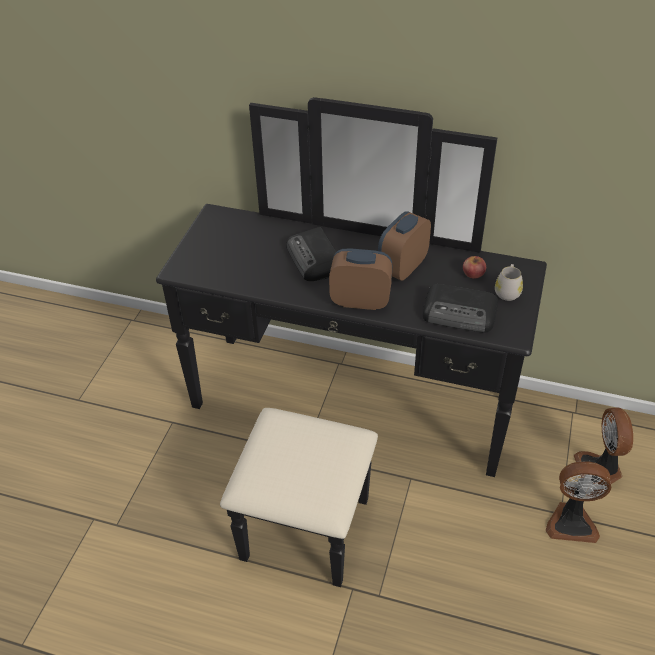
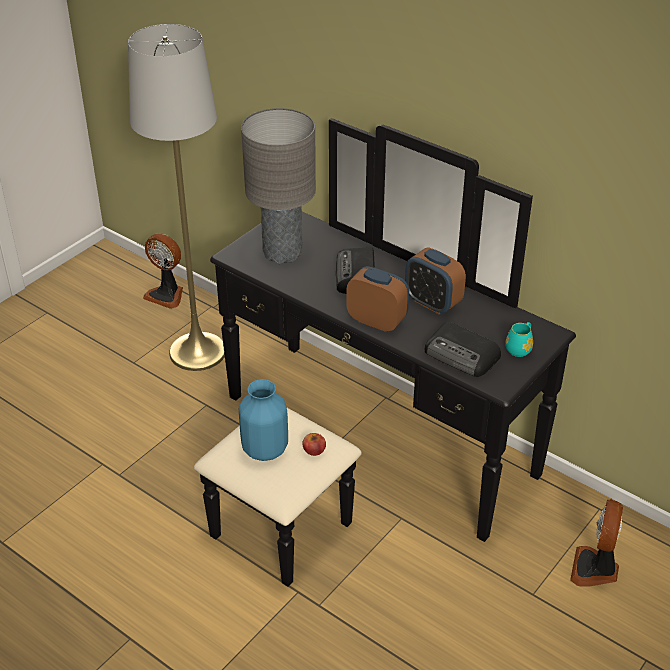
camera: 20 degrees right, 5 degrees down
(139, 370) = (198, 352): none -> grey floor lamp
(228, 254) = (282, 252): none -> grey table lamp
(288, 464) = (264, 449): none -> blue vase
(402, 268) = (432, 303): alarm clock -> alarm clock turned 105 degrees counterclockwise
(473, 273) = (497, 324): apple -> apple (314, 450)
(507, 291) = (520, 348): white mug -> turquoise mug
(571, 522) = (539, 604): fan -> fan (167, 295)

